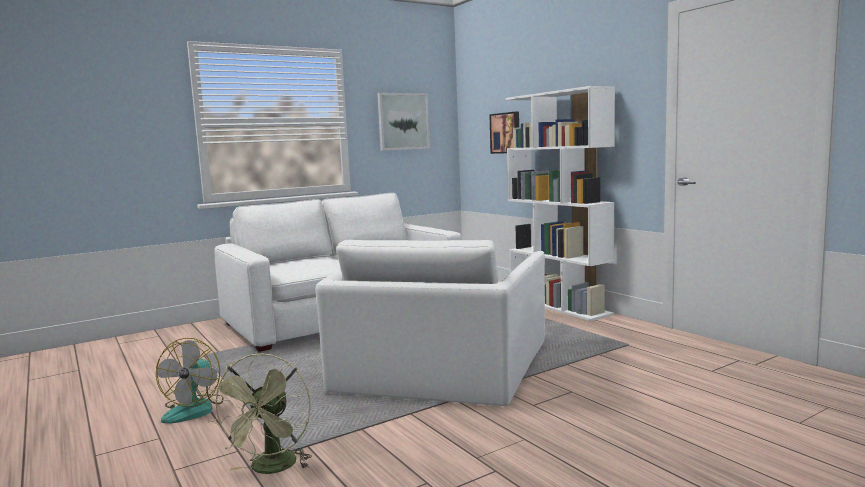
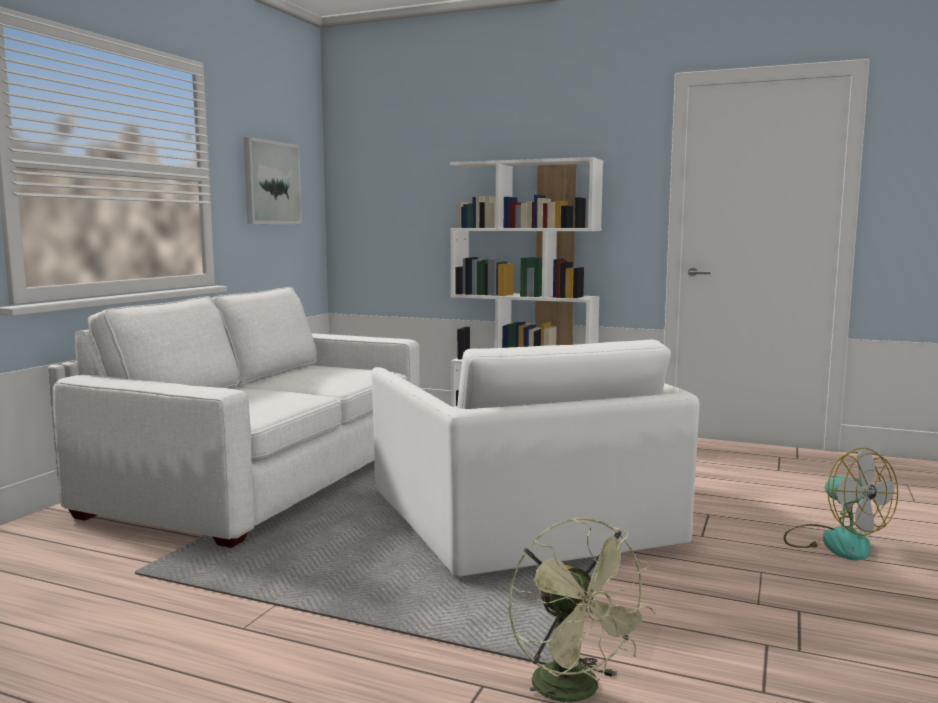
camera: 35 degrees left, 0 degrees up
(194, 409) = (292, 652): fan -> fan (834, 541)
(506, 133) = (420, 208): picture -> none

